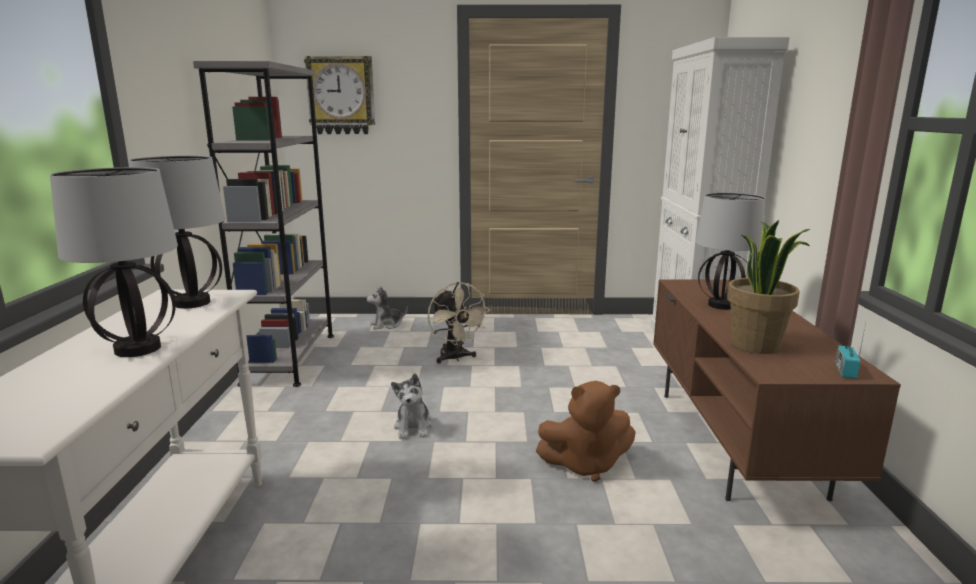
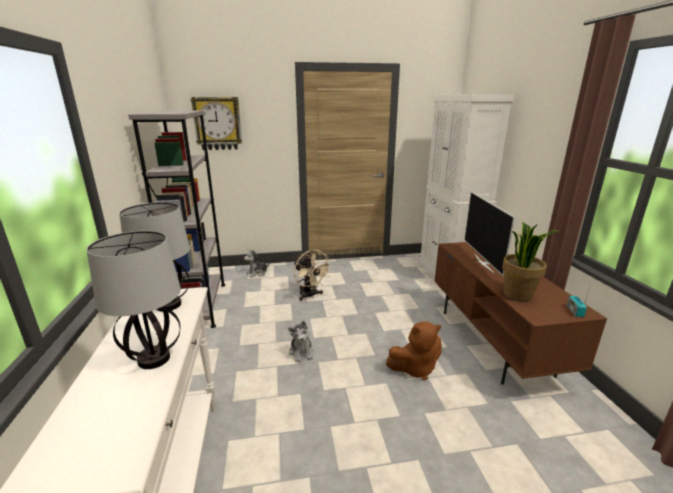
camera: 10 degrees left, 5 degrees up
(722, 305) = (484, 263): table lamp -> television

